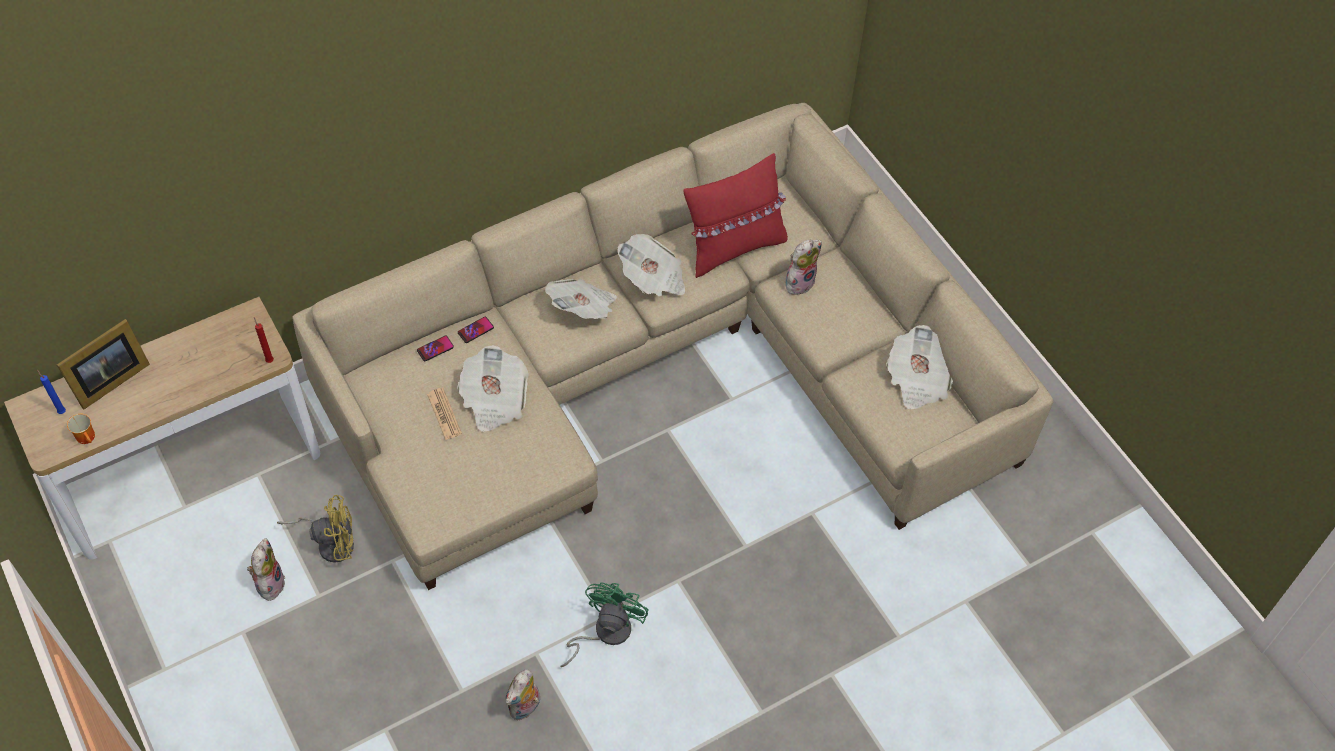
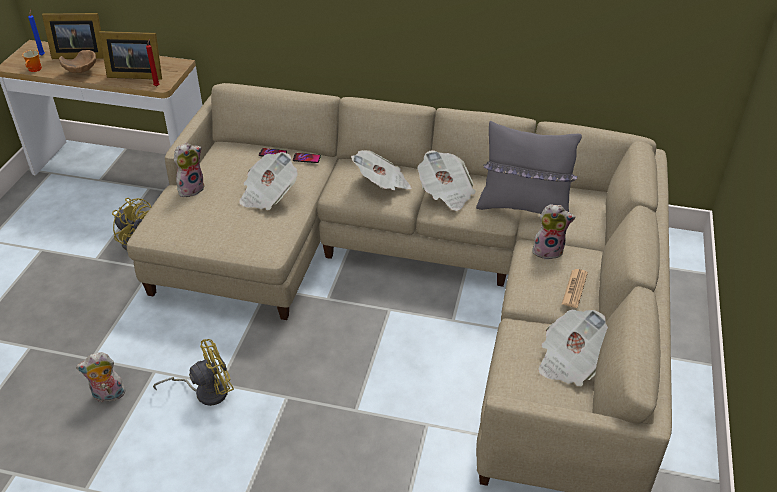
camera: 45 degrees right, 15 degrees down
(152, 403) = (81, 72): none -> brown bowl
(220, 363) = (134, 74): none -> picture frame
(269, 583) = (84, 237): plush toy -> plush toy (191, 188)
(444, 414) = (232, 184): newspaper -> newspaper (574, 288)
(605, 632) = (205, 391): green fan -> yellow fan
(734, 247) = (524, 208): red pillow -> grey pillow

